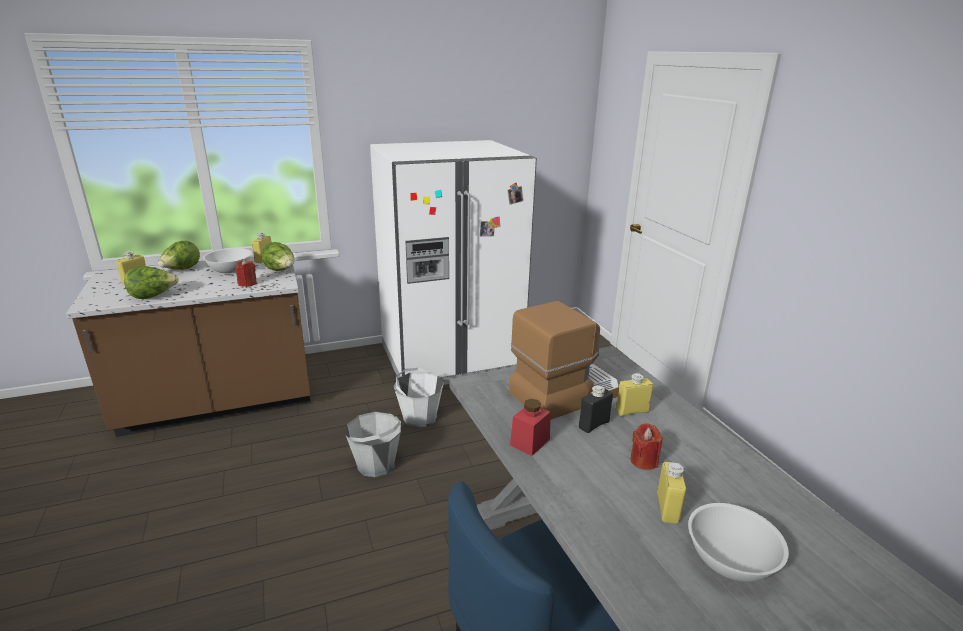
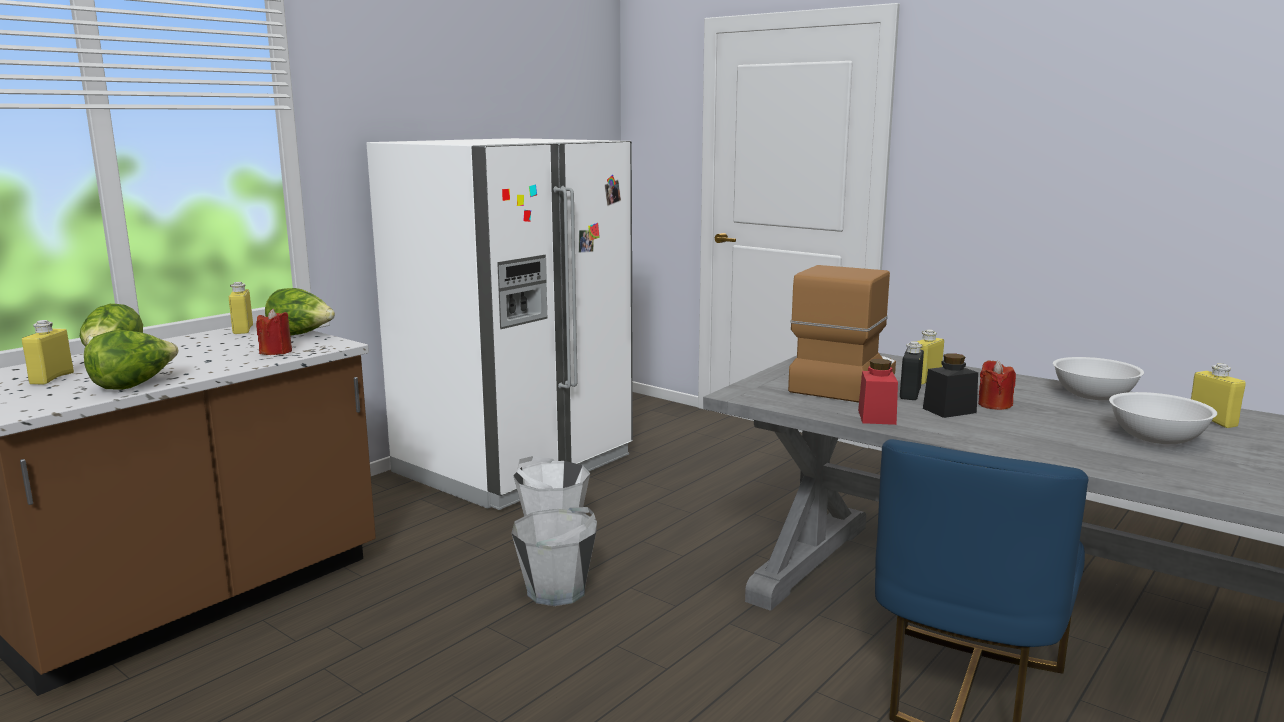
camera: 30 degrees left, 10 degrees down
(230, 270) = (210, 345): white bowl -> white bowl (1094, 396)
(596, 454) = (949, 410): none -> black jar
(667, 508) = (1064, 425): yellow bottle -> yellow bottle (1212, 421)

